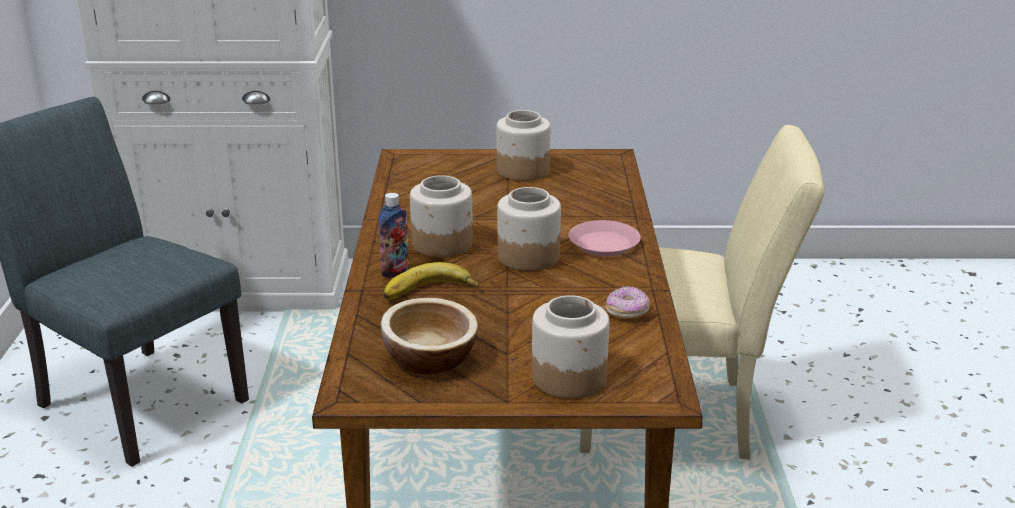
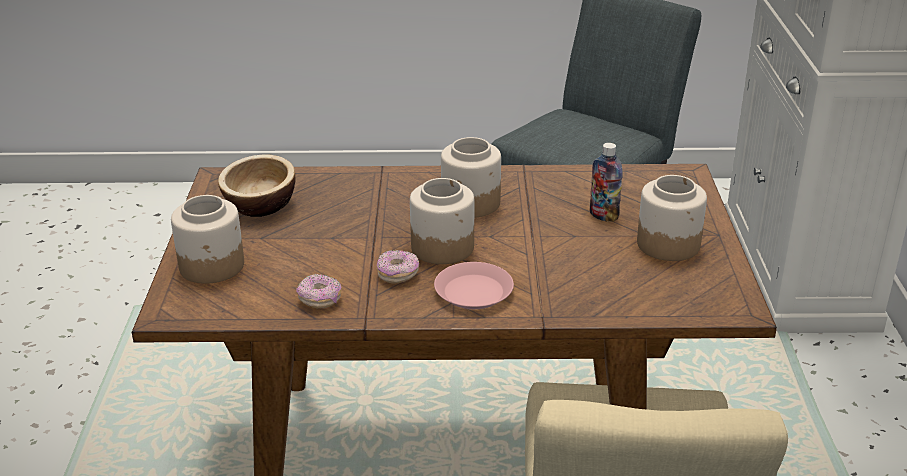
camera: 90 degrees right, 5 degrees up
(395, 271) = (414, 184): bottle -> bottle (603, 216)
(430, 293) = (371, 201): banana -> none
(578, 277) = (398, 275): none -> donut

